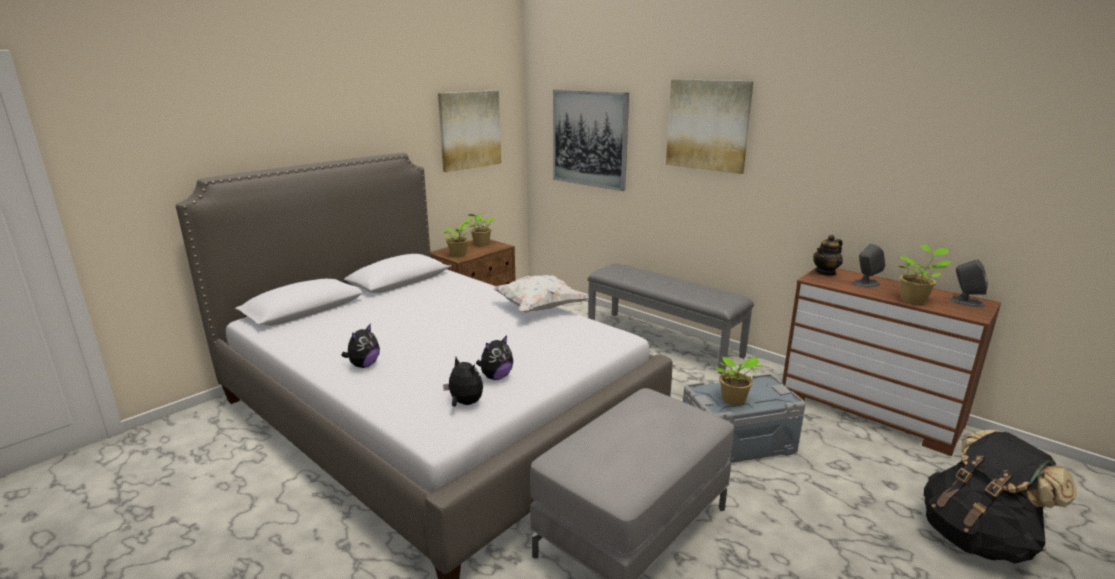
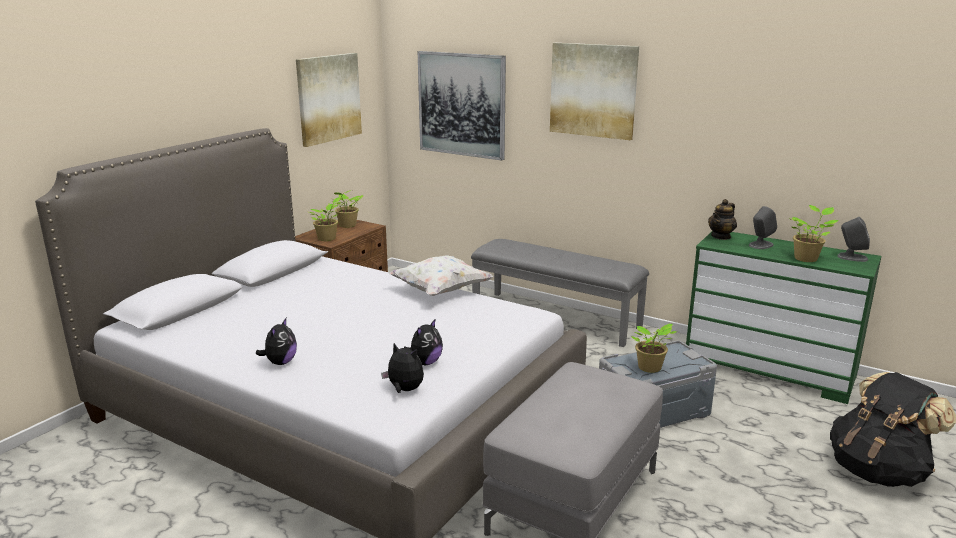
camera: 10 degrees left, 0 degrees up
(869, 409) = (769, 369): brown dresser -> green dresser

